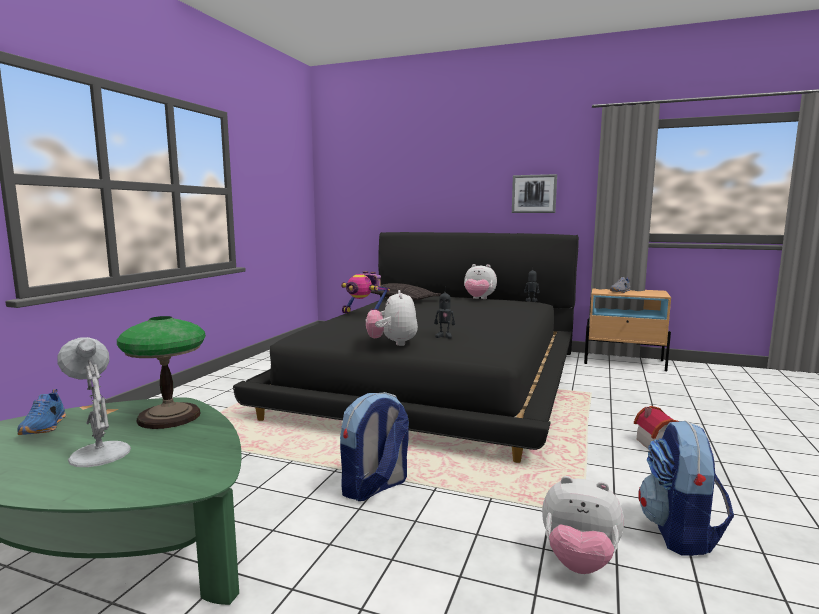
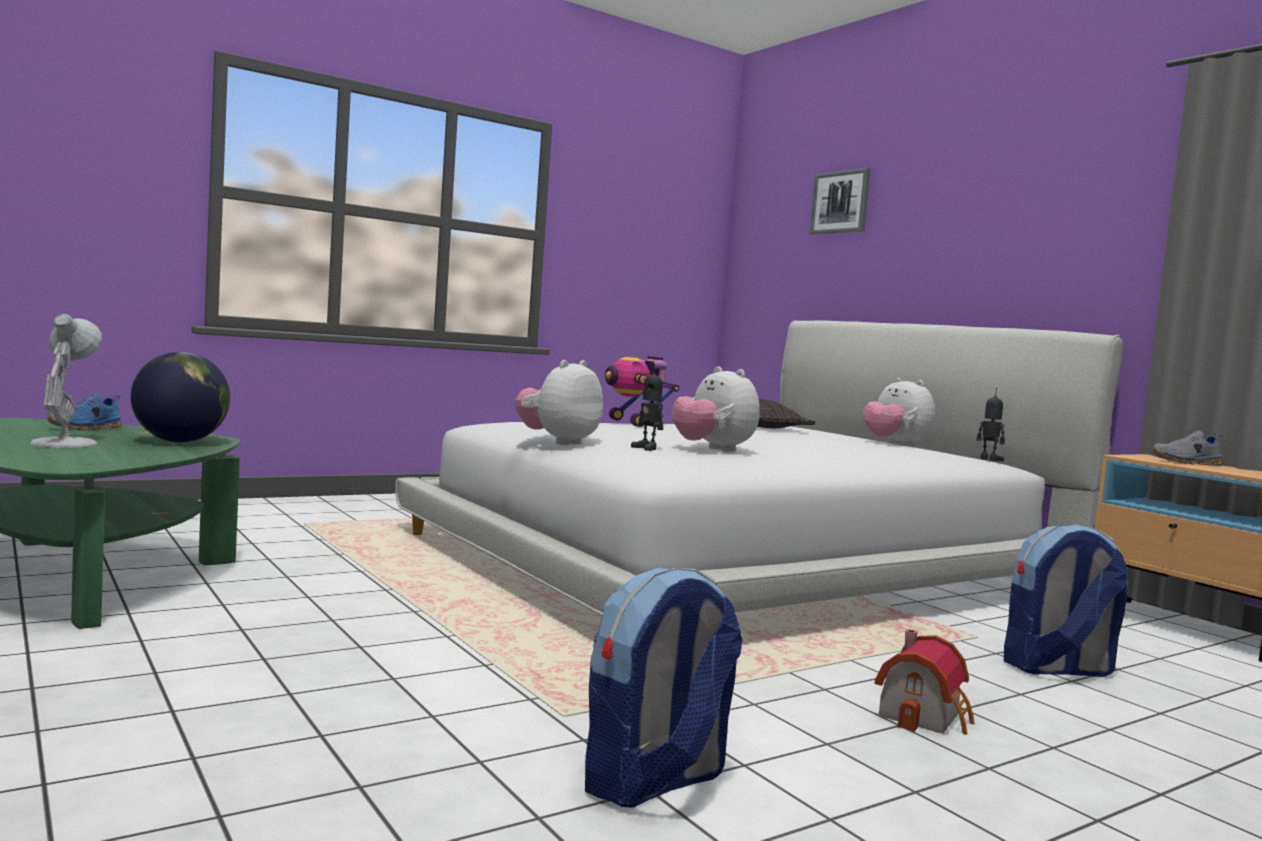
camera: 35 degrees right, 5 degrees down
(168, 417) = (179, 442): table lamp -> globe
(374, 487) = (390, 612): backpack -> backpack (1057, 669)
(437, 379) = (740, 560): black bed -> white bed
(534, 194) = (1054, 252): picture -> picture (840, 202)
(579, 561) = (441, 740): plush toy -> plush toy (713, 450)

